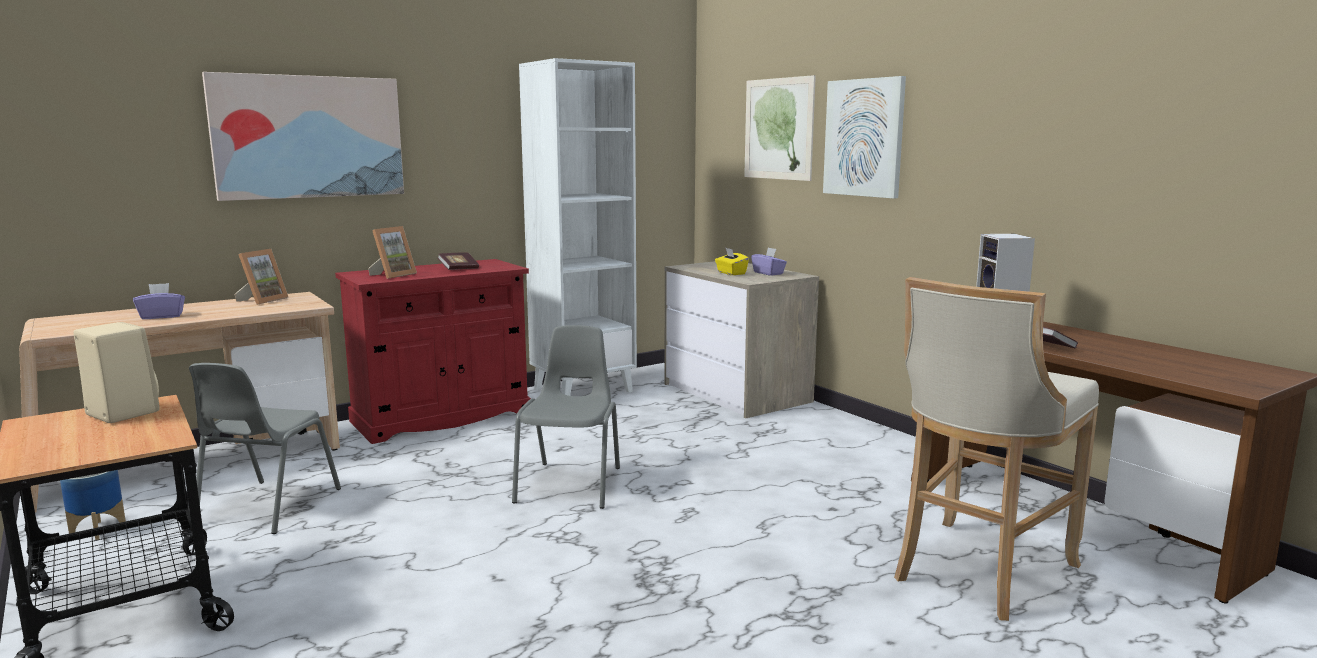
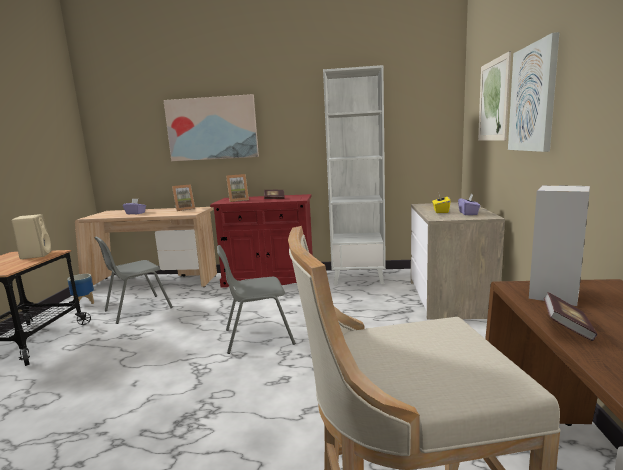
camera: 40 degrees right, 0 degrees up
(571, 484) = (257, 336): grey chair -> grey chair turned 150 degrees counterclockwise

